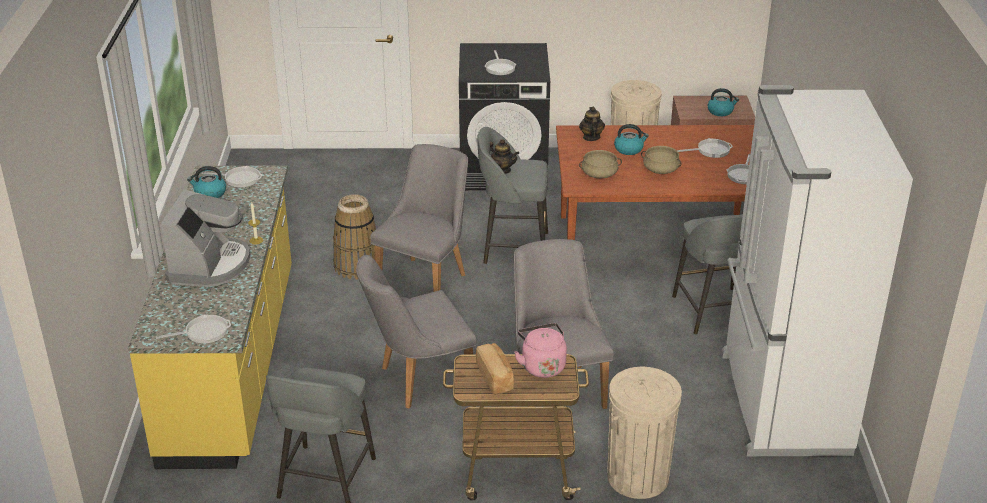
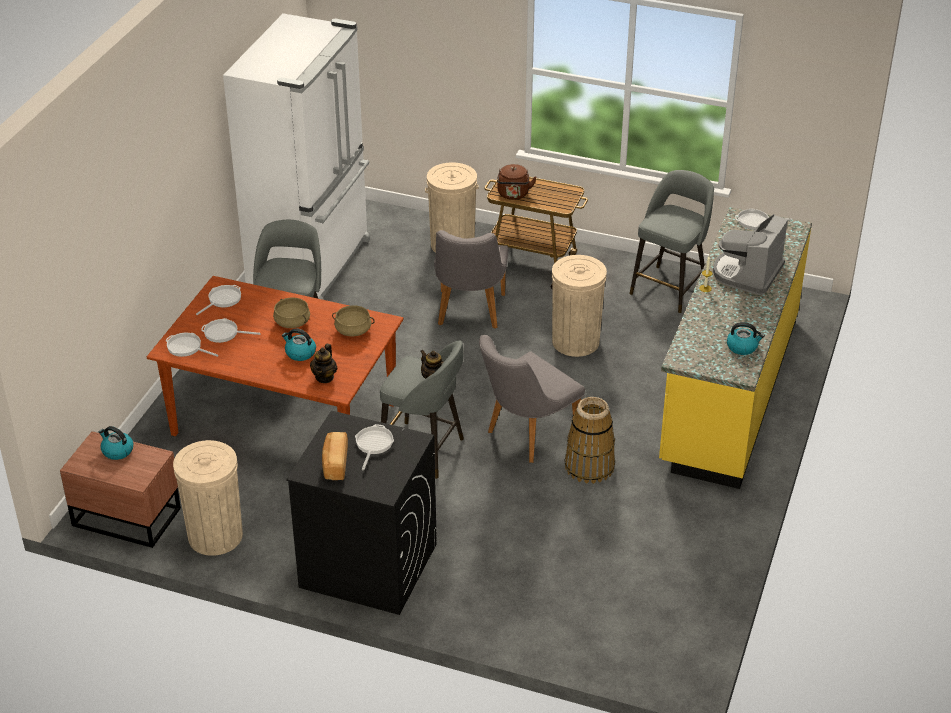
camera: 160 degrees left, 5 degrees up
(239, 179) = (711, 358): frying pan -> frying pan (186, 347)
(418, 380) = (575, 341): grey chair -> beige trash can
(495, 377) = (549, 194): bread -> bread (334, 464)
(542, 365) = (513, 195): pink kettle -> brown kettle

